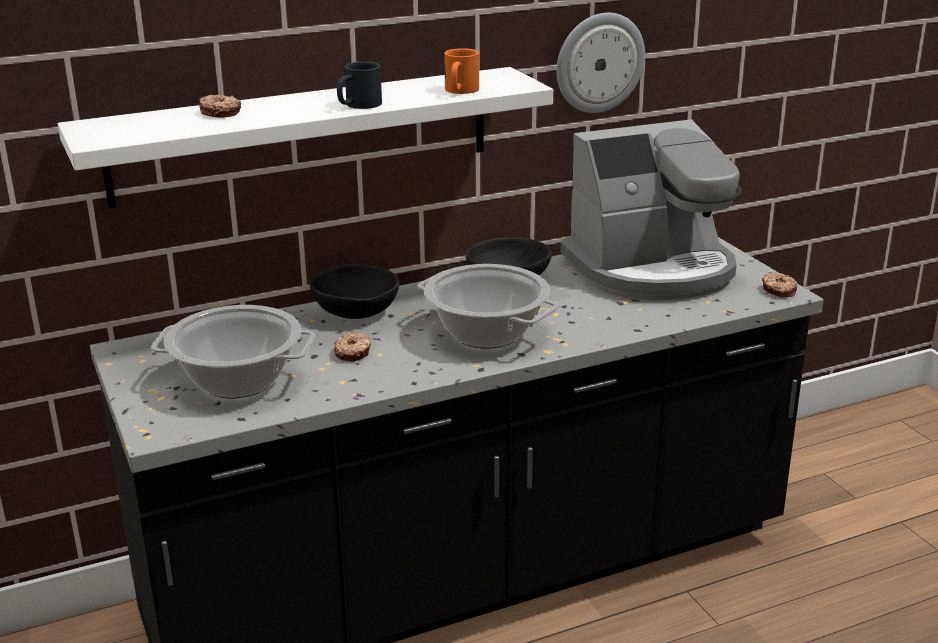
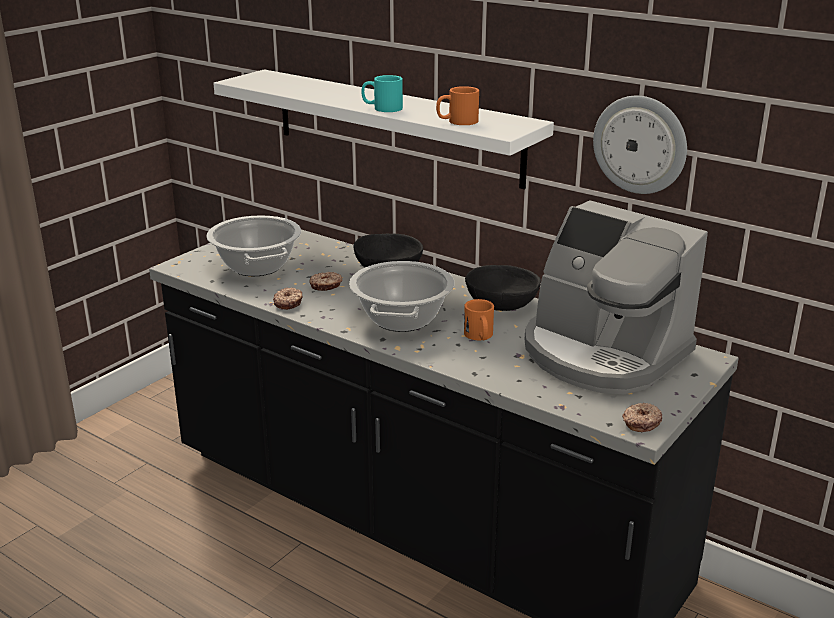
camera: 60 degrees right, 0 degrees up
(220, 112) = (323, 88): donut -> donut (289, 303)
(358, 105) = (382, 108): black mug -> turquoise mug
(566, 308) = (480, 336): none -> orange mug

